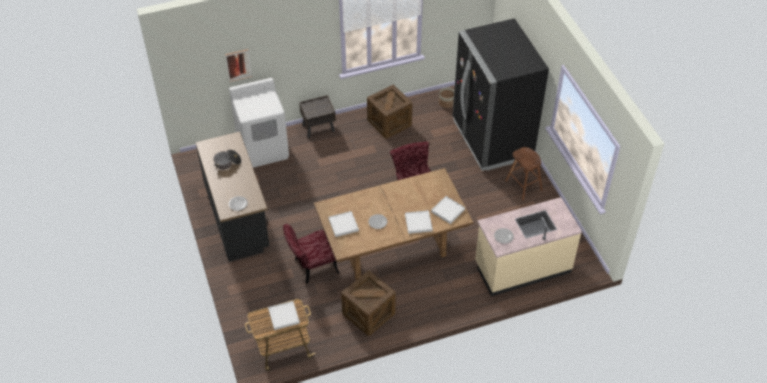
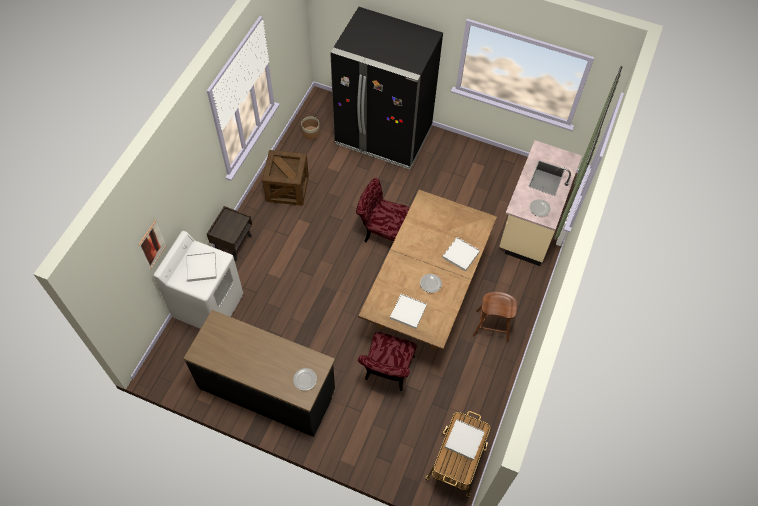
camera: 50 degrees left, 10 degrees up
(227, 163) = (243, 350): cooking pot -> none
(368, 314) = (478, 367): crate -> none
(448, 210) = (468, 224): white tray -> white tray (201, 267)
(523, 185) = (452, 156): brown stool -> brown stool (492, 326)

